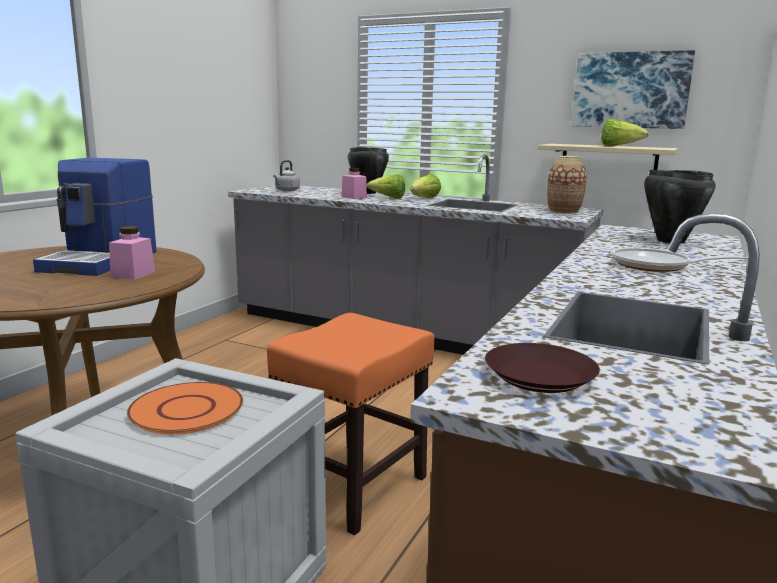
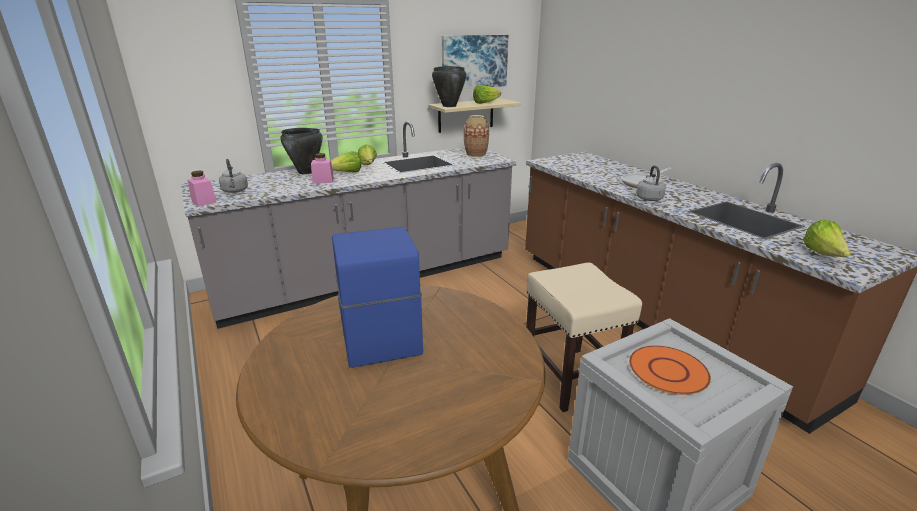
camera: 55 degrees left, 10 degrees up
(102, 261) = (376, 328): coffee machine -> coffee machine turned 150 degrees counterclockwise
(133, 274) = (452, 321): pink jar -> pink jar (204, 201)
(352, 487) = (571, 378): orange stool -> beige stool
(541, 376) = (823, 255): brown plate -> lettuce
(587, 272) = (648, 198): none -> grey kettle
(670, 241) = (586, 164): black cooking pot -> black cooking pot (449, 106)

